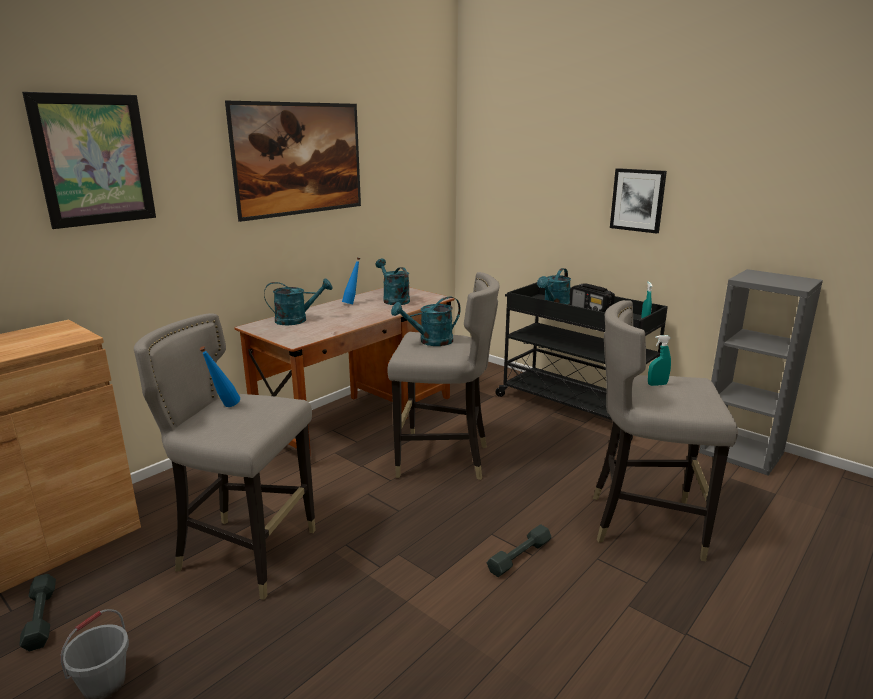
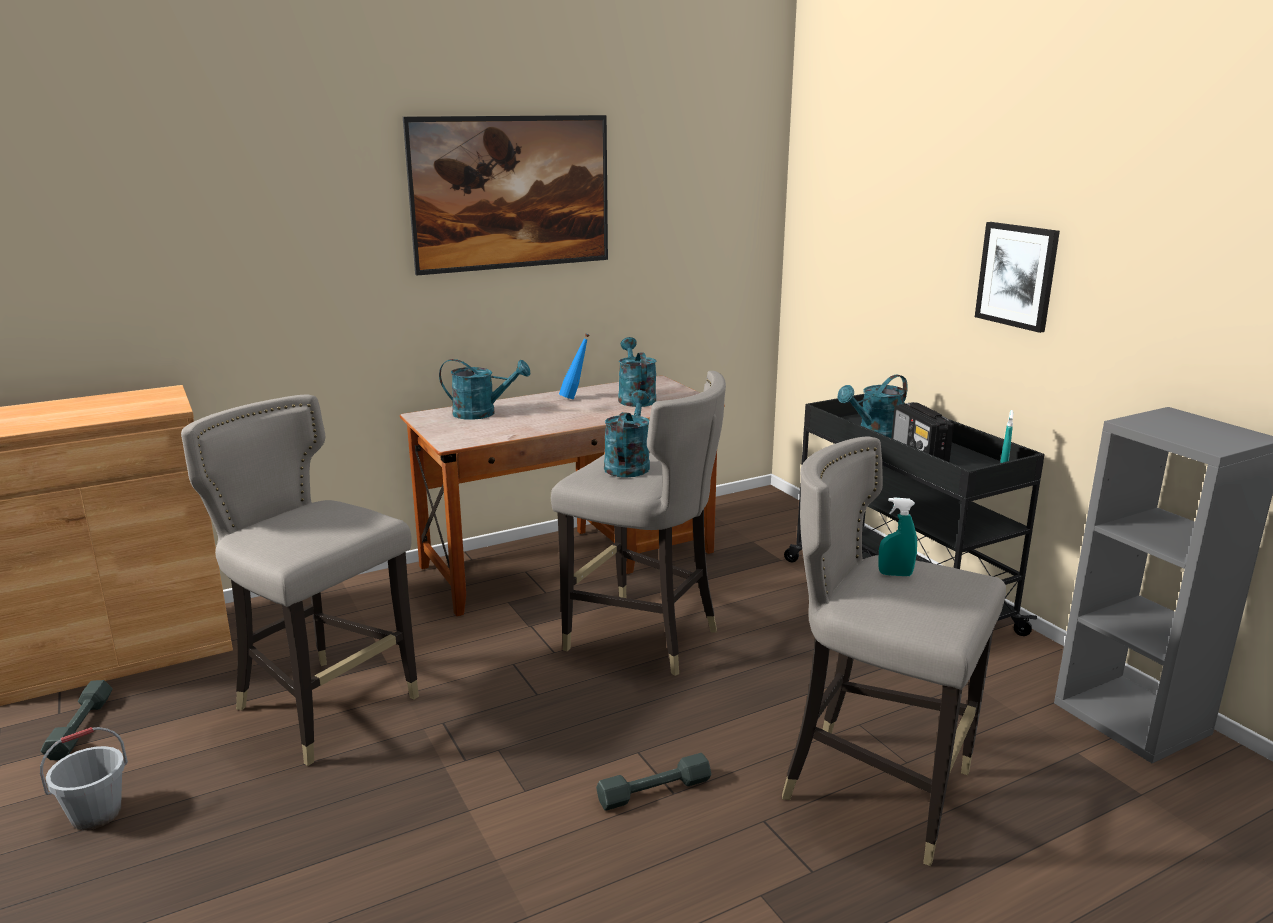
camera: 20 degrees right, 0 degrees up
(94, 160) = (225, 194): picture -> none
(224, 407) = (299, 515): blue bottle -> none
(430, 341) = (628, 465): turquoise watering can -> turquoise watering can turned 105 degrees clockwise

